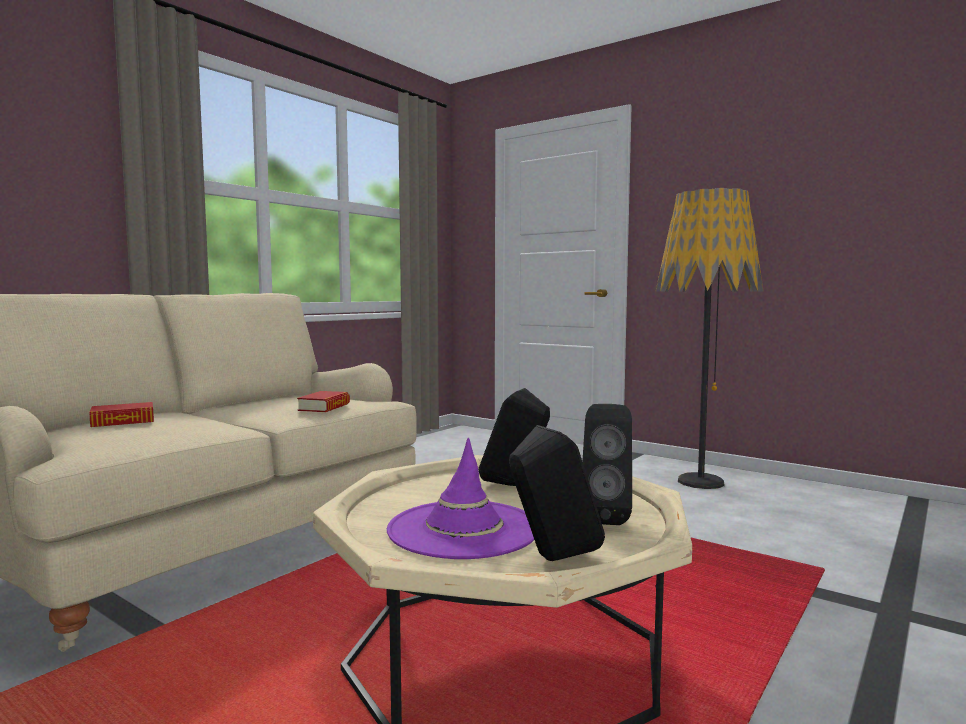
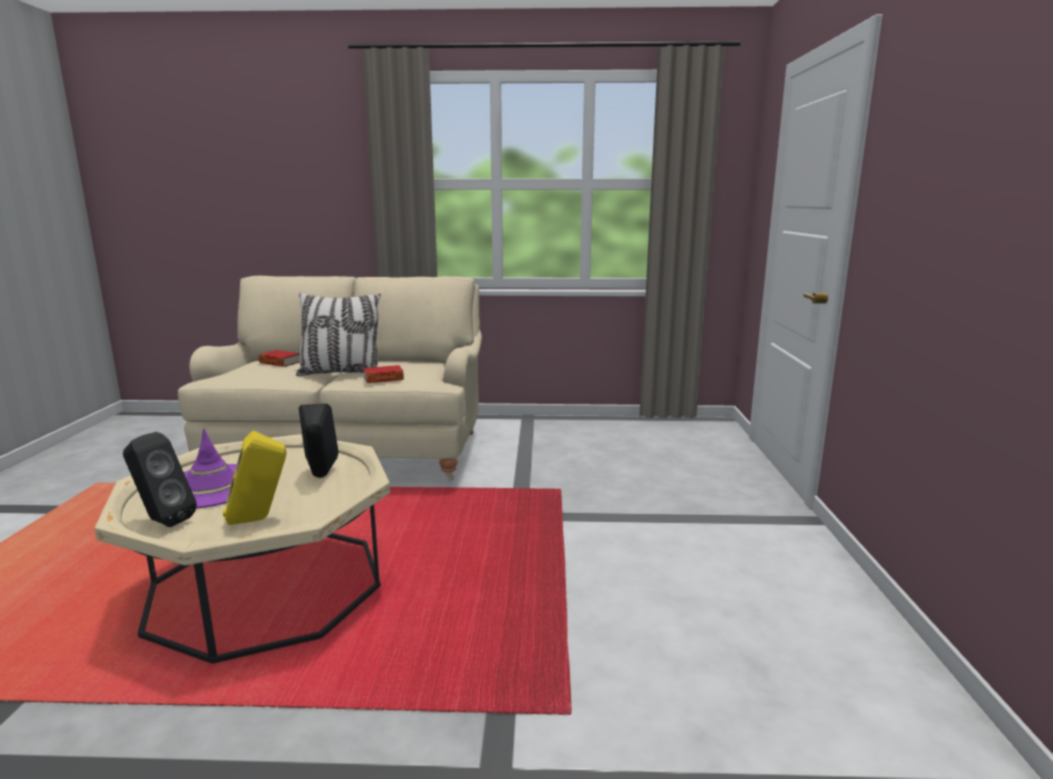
camera: 55 degrees right, 10 degrees up
(245, 415) = (341, 373): none -> pillow
(606, 517) = (259, 519): black speaker -> yellow speaker
(701, 482) = (774, 582): floor lamp -> none

